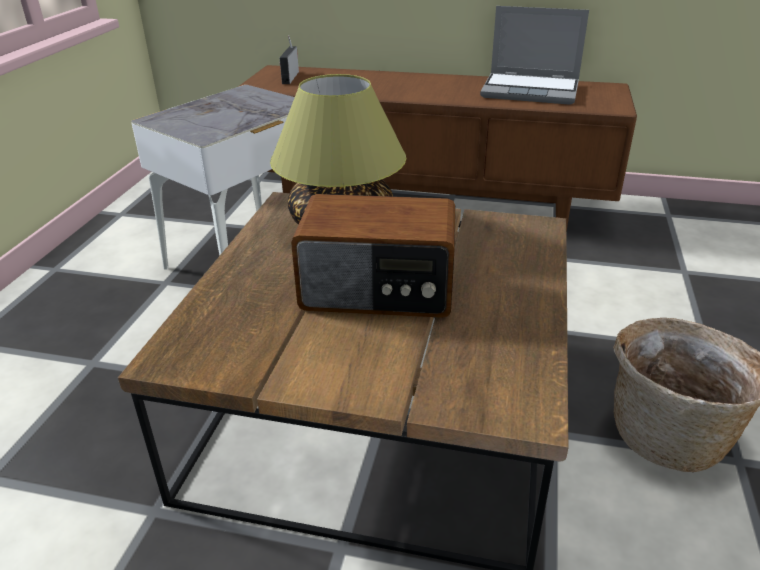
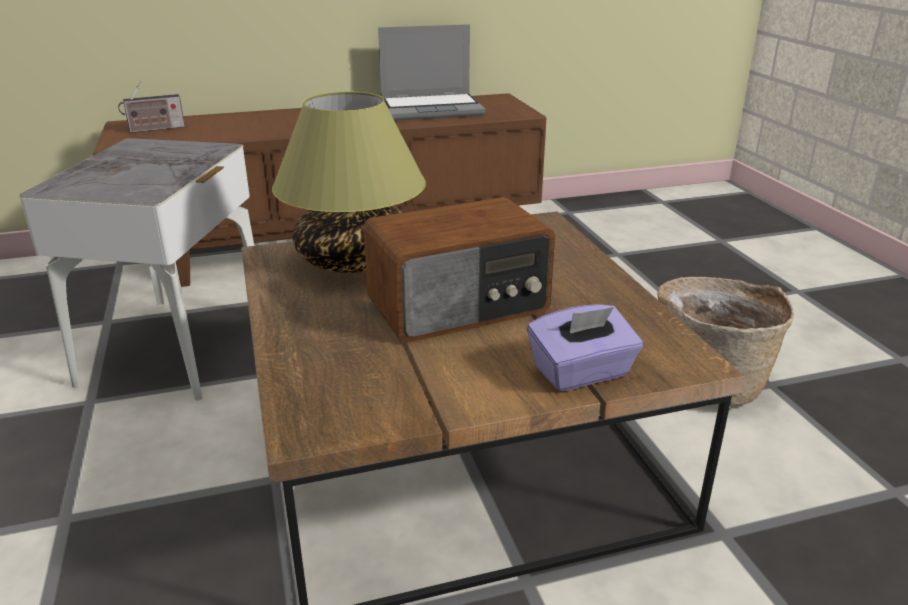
camera: 30 degrees left, 5 degrees down
(290, 77) = (154, 129): radio -> radio turned 90 degrees counterclockwise
(414, 387) = (581, 373): none -> purple tissue box

